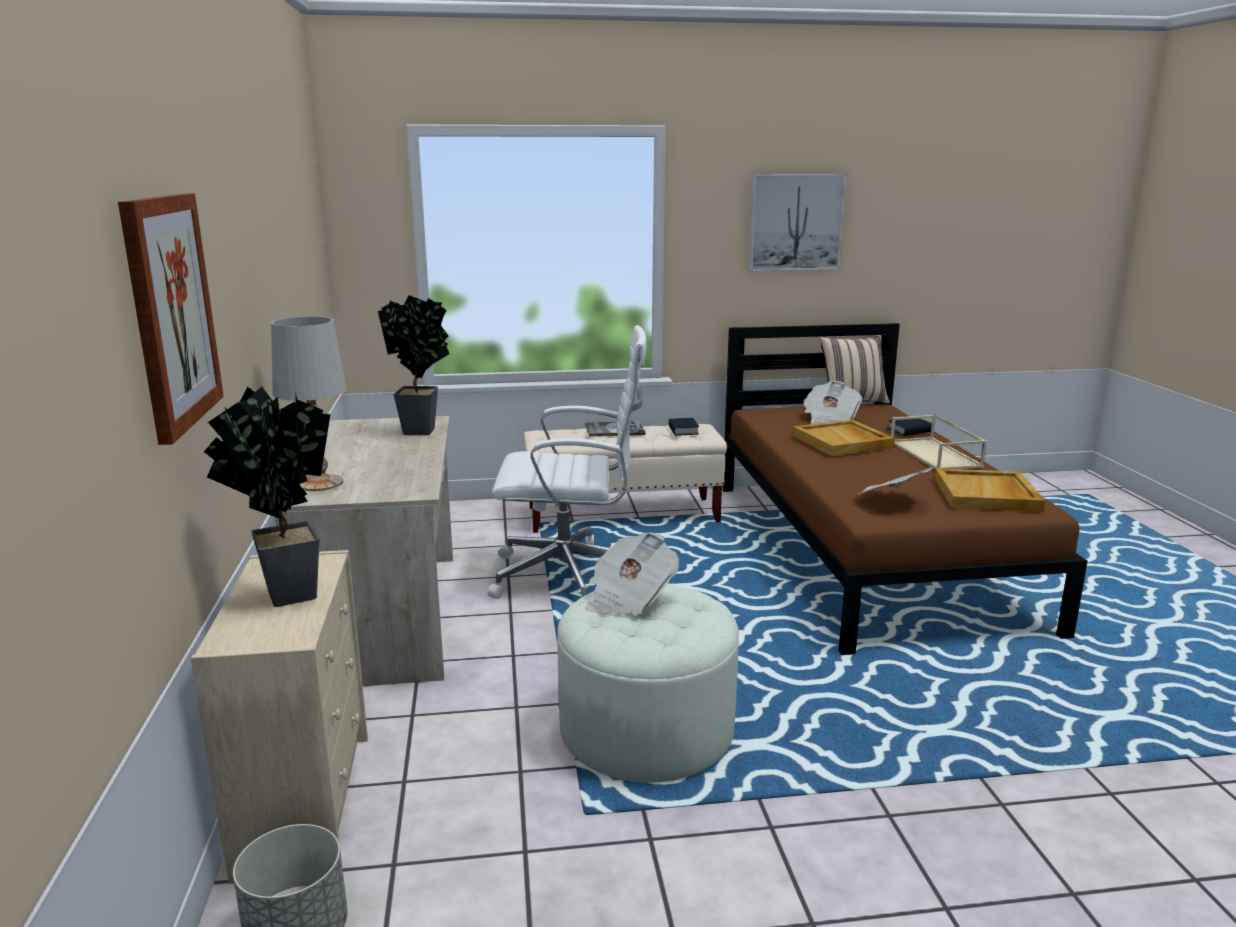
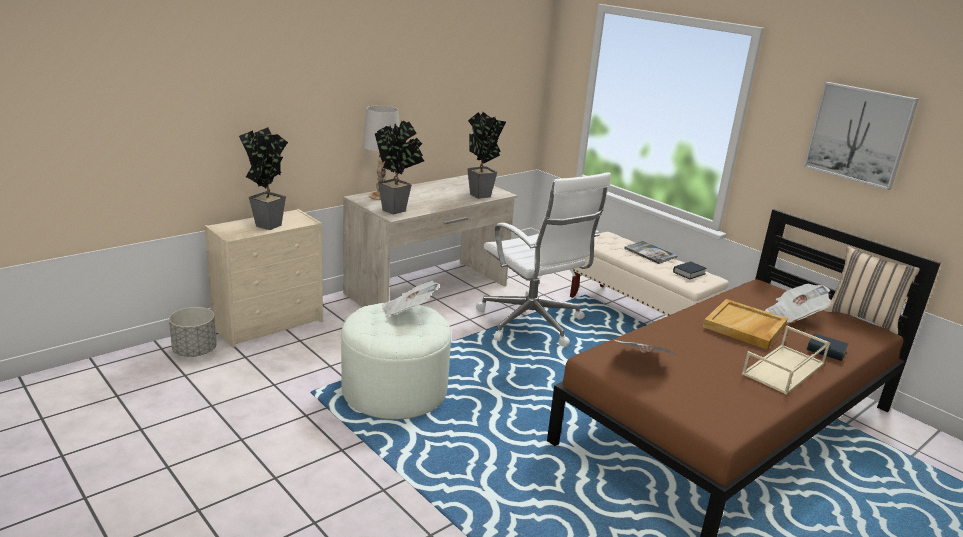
camera: 55 degrees right, 5 degrees up
(170, 312) = (252, 86): picture -> none
(399, 485) = (398, 210): none -> potted plant
(987, 495) = (718, 401): beige tray -> none

